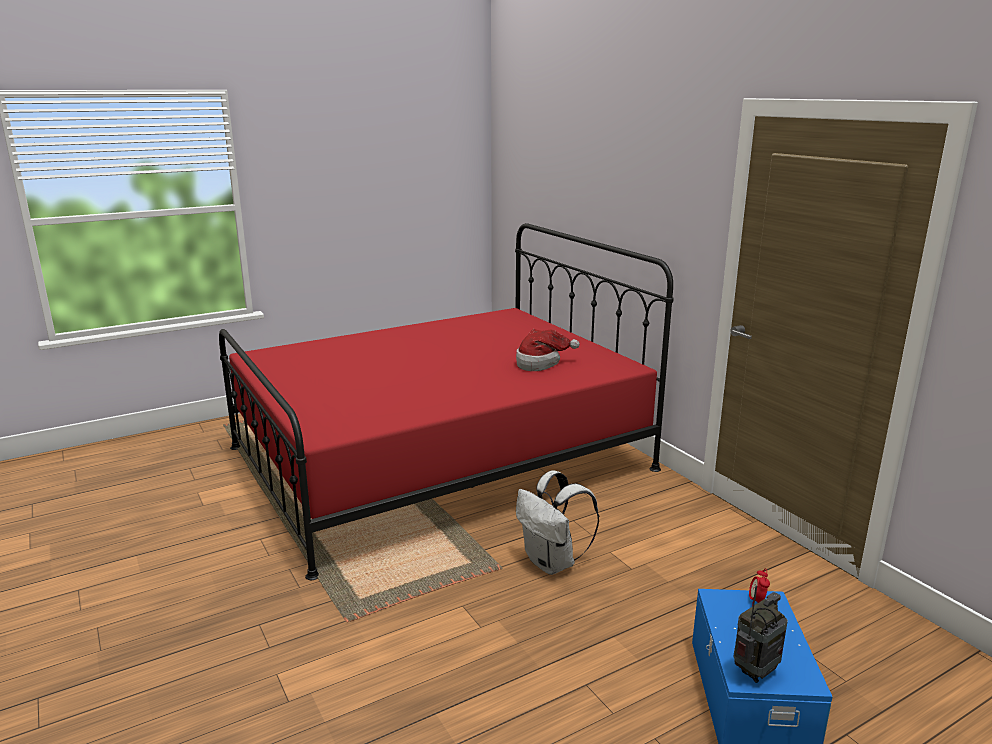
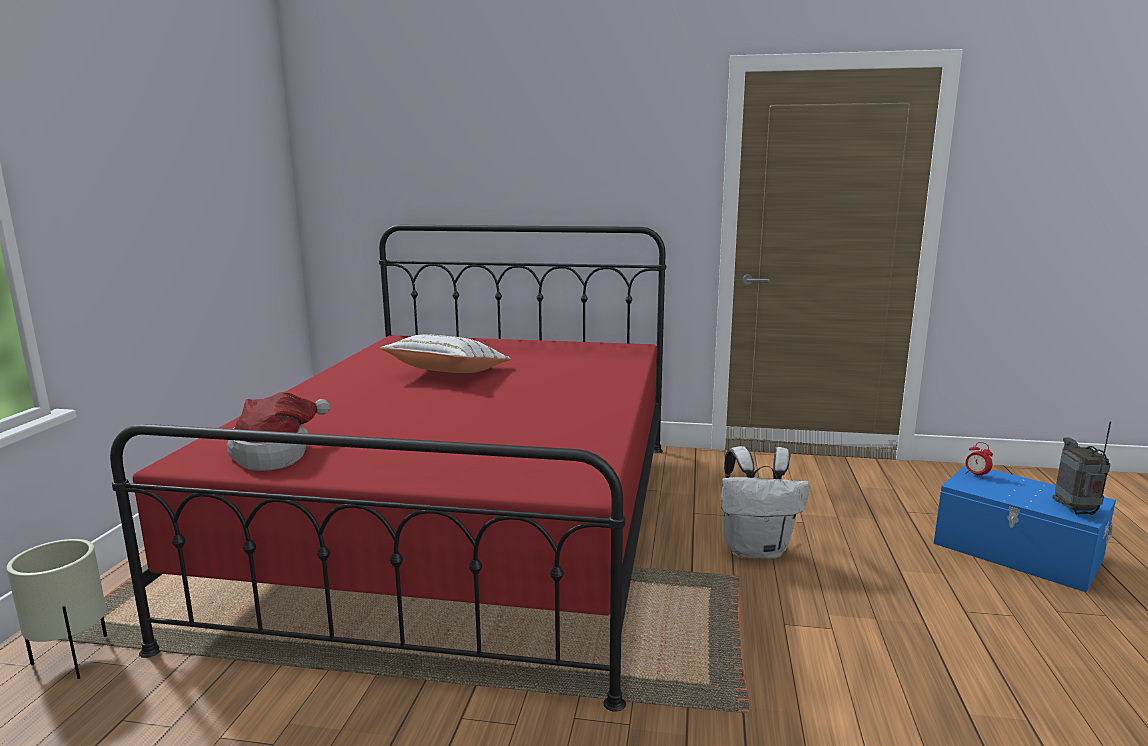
camera: 50 degrees left, 5 degrees down
(215, 437) = (72, 660): none -> beige planter
(463, 347) = (448, 373): none -> white pillow
(540, 363) = (562, 364): hat -> hat (276, 453)

